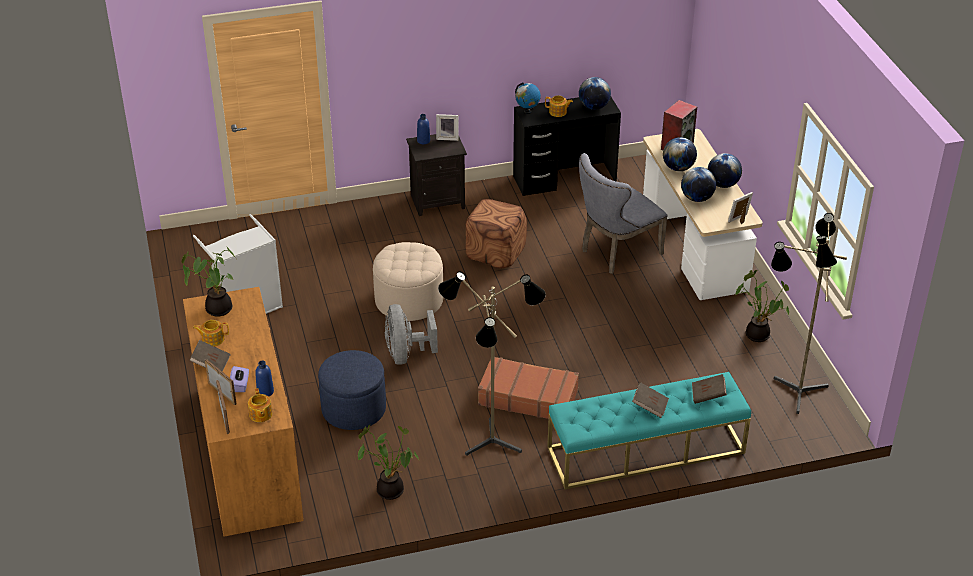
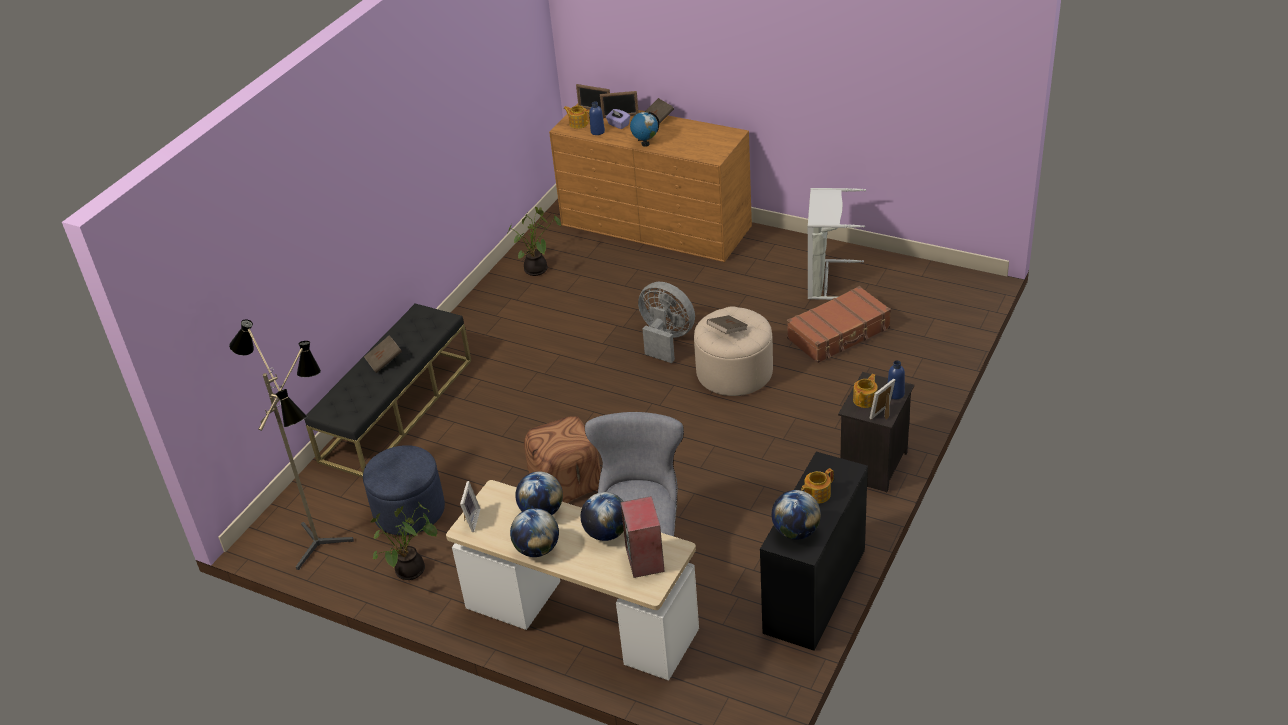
camera: 135 degrees right, 0 degrees up
(212, 339) = (683, 128): teapot -> teapot (865, 400)
(216, 308) = (716, 140): potted plant -> none
(354, 409) = (637, 287): blue ottoman -> blue ottoman (409, 511)
(490, 447) = (511, 333): floor lamp -> none
(495, 252) = (742, 462): brown ottoman -> brown ottoman (566, 483)
(527, 111) = (844, 470): globe -> globe (645, 144)
(528, 397) = (533, 379): brown suitcase -> brown suitcase (839, 334)
(645, 450) = (397, 409): turquoise bench -> black bench
(708, 395) = (348, 399): brown book -> brown book (727, 331)

